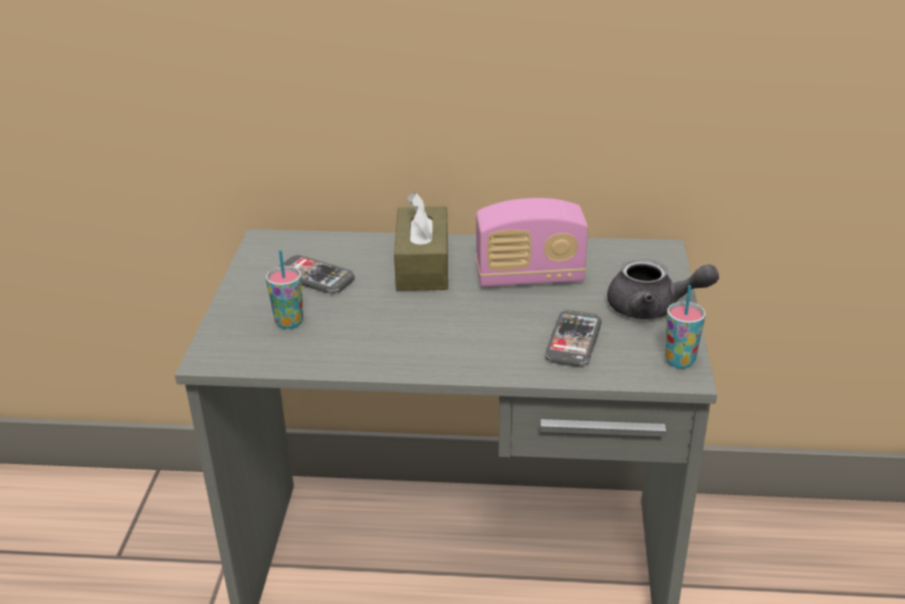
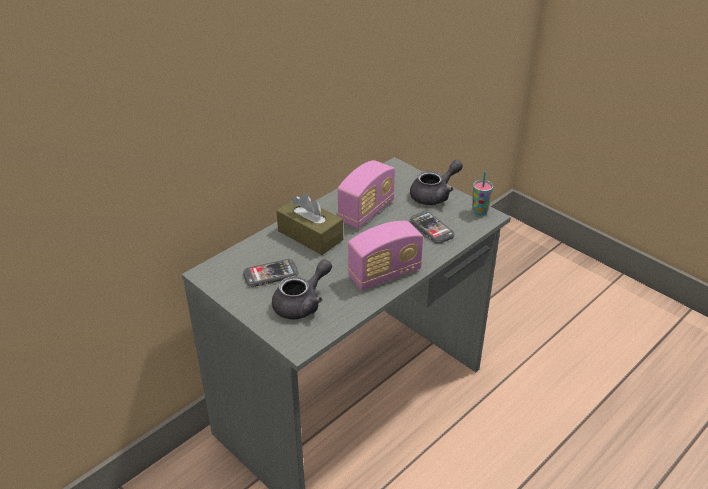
camera: 50 degrees left, 5 degrees up
(289, 322) = (302, 303): cup -> grey teapot
(423, 351) = (384, 274): none -> radio

